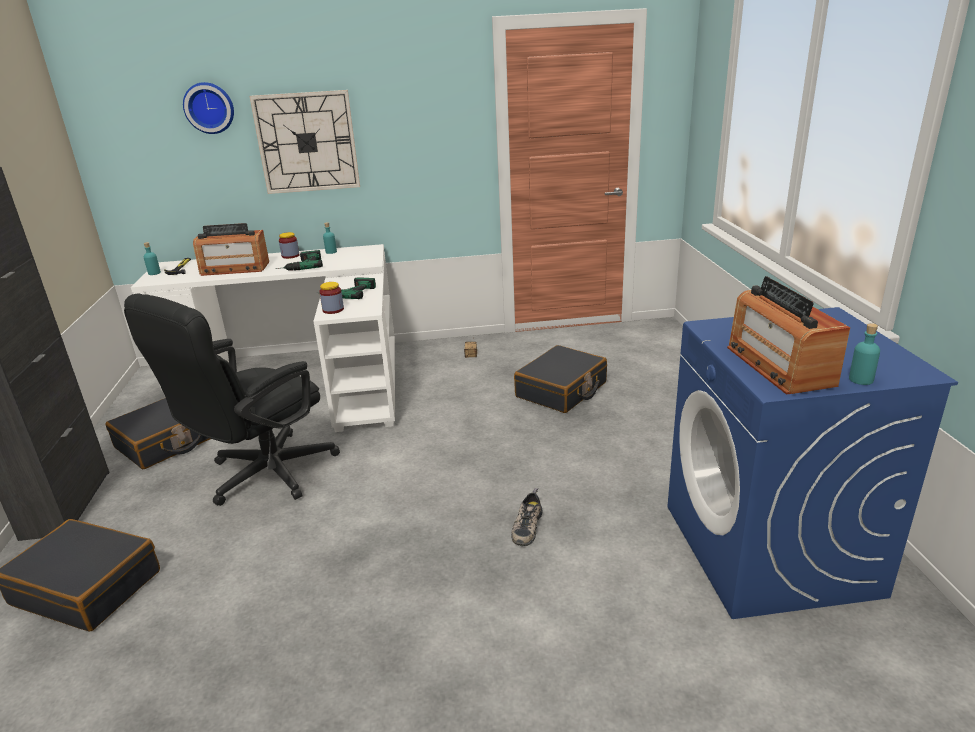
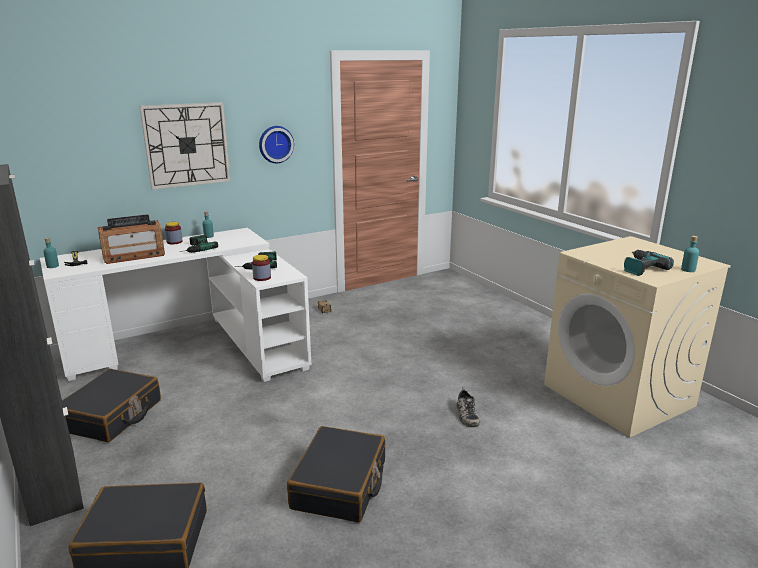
camera: 25 degrees left, 5 degrees down
(209, 108) = (101, 115): wall clock -> wall clock (275, 144)
(261, 477) = (230, 425): black office chair -> none
(561, 390) = (414, 325): black suitcase -> black suitcase (340, 485)
(770, 550) = (619, 395): blue washing machine -> beige washing machine
(779, 365) = (641, 268): radio -> power drill

